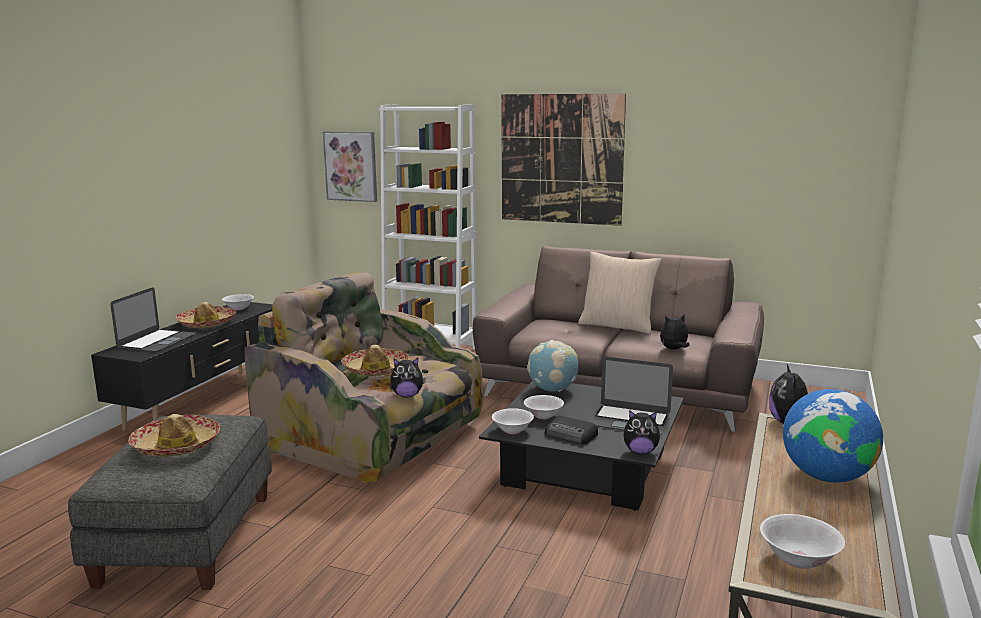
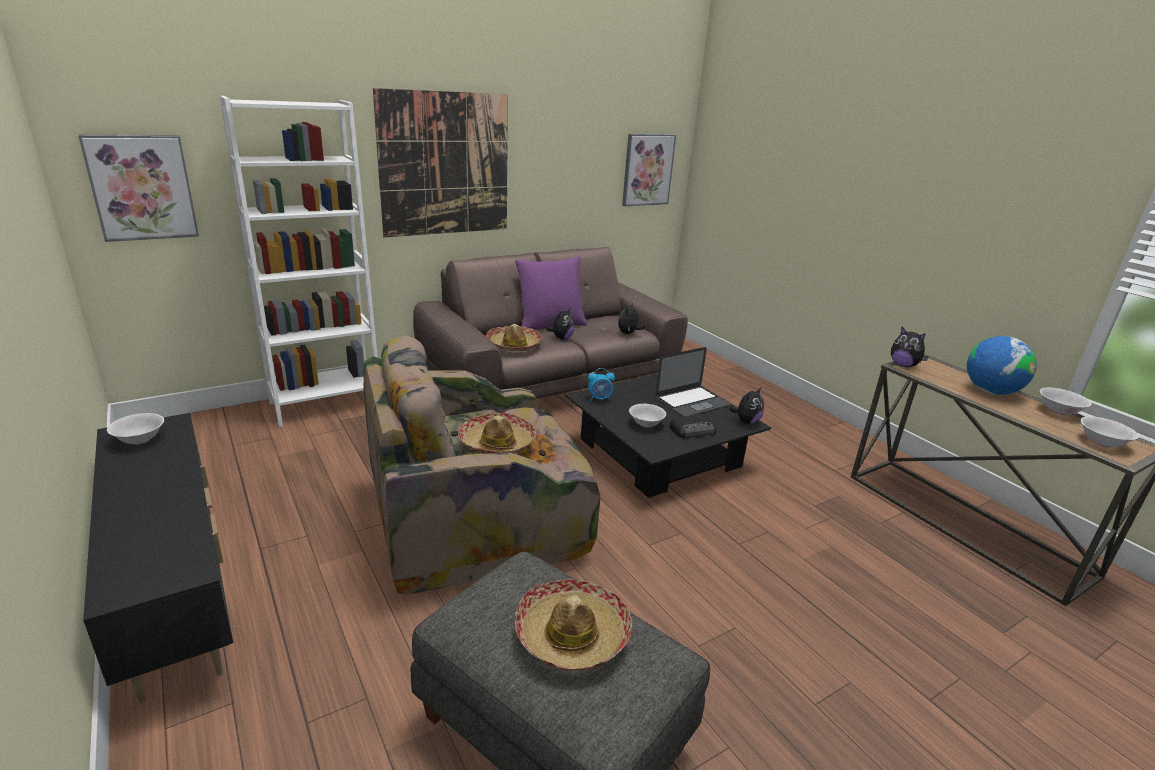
camera: 55 degrees left, 10 degrees up
(157, 341) = (148, 540): laptop -> none
(207, 323) = (153, 479): hat -> hat (514, 345)
(407, 395) = (574, 455): plush toy -> plush toy (561, 338)
(513, 430) = (659, 446): white bowl -> white bowl (1059, 411)
(552, 390) = (600, 399): globe -> alarm clock
(618, 326) = (550, 324): beige pillow -> purple pillow
(817, 175) = (647, 170): none -> picture

